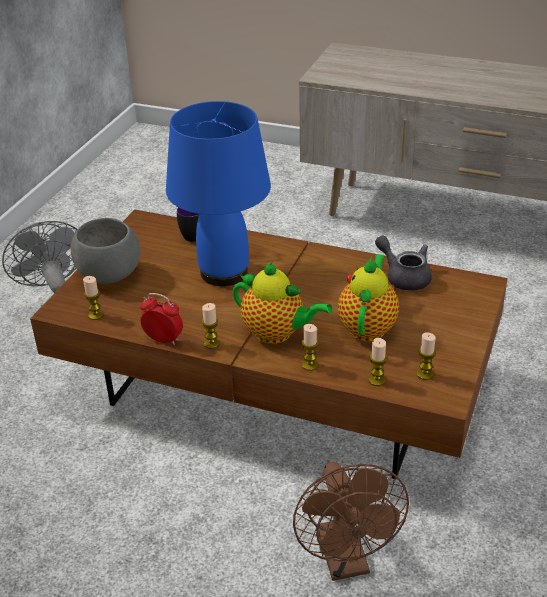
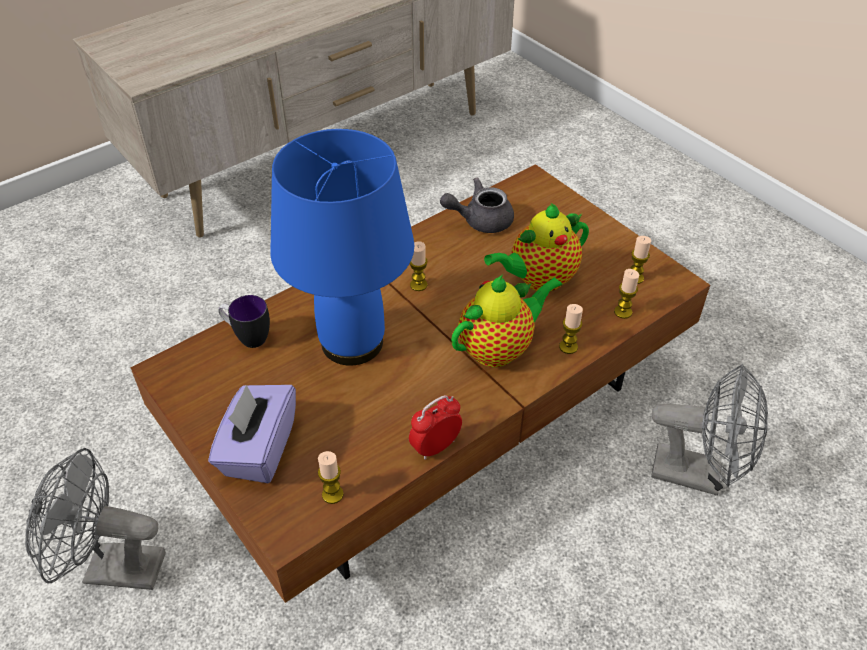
camera: 60 degrees left, 10 degrees up
(109, 276) = (258, 449): grey bowl -> purple tissue box
(211, 343) = (475, 407): candle -> candle (418, 285)
(346, 561) = (698, 474): brown fan -> grey fan
(368, 327) = (538, 280): teapot -> teapot turned 75 degrees counterclockwise

